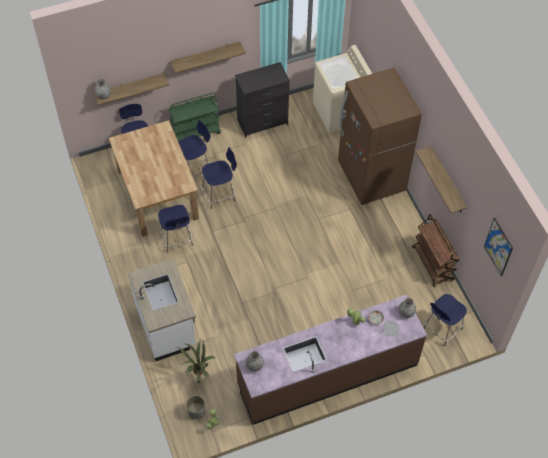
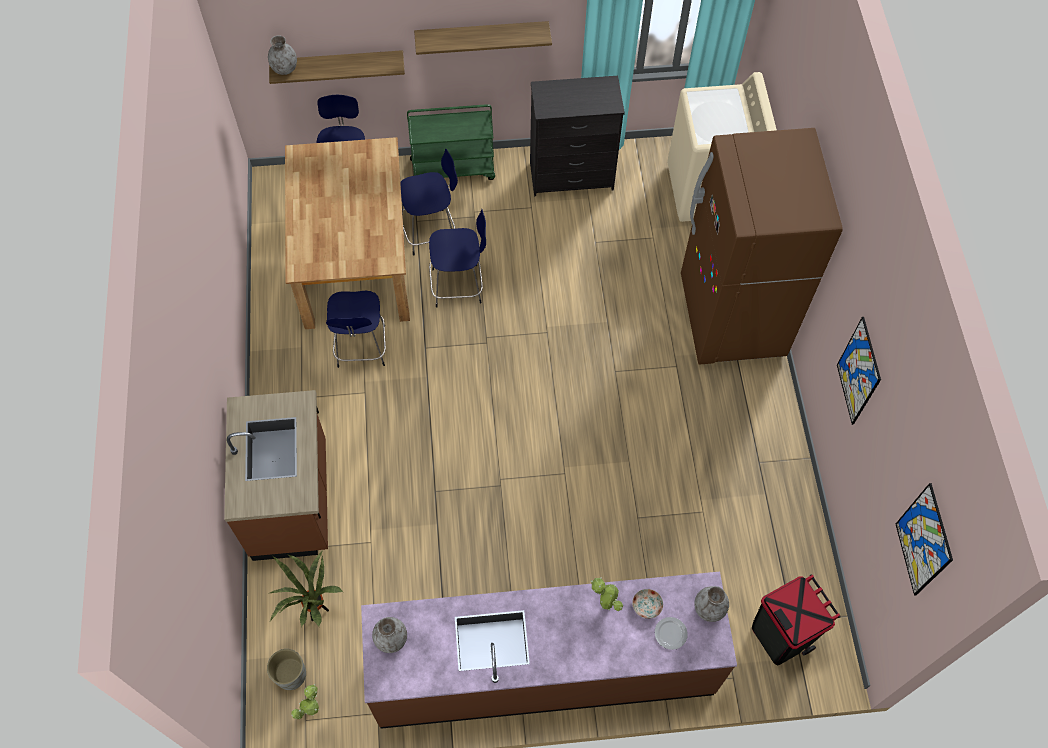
camera: 15 degrees right, 5 degrees up
(167, 326) = (293, 500): white counter -> brown counter
(433, 264) = (797, 506): brown cart -> none
(442, 329) = (779, 636): blue stool -> black trash can
(447, 181) = (858, 371): shelf -> picture

